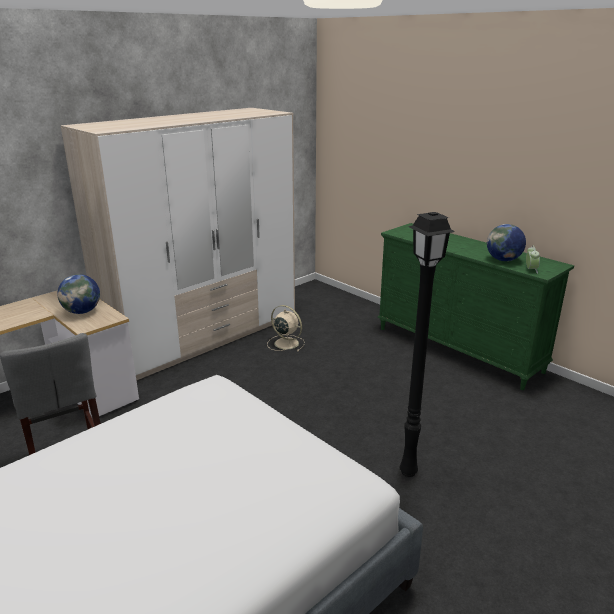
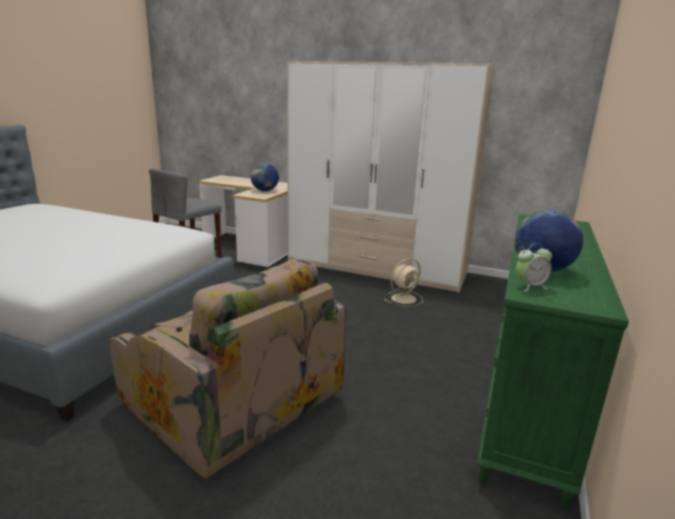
camera: 65 degrees right, 5 degrees down
(285, 343) = (404, 298): beige fan -> beige fan turned 45 degrees clockwise
(410, 472) = (230, 399): black floor lamp -> armchair

